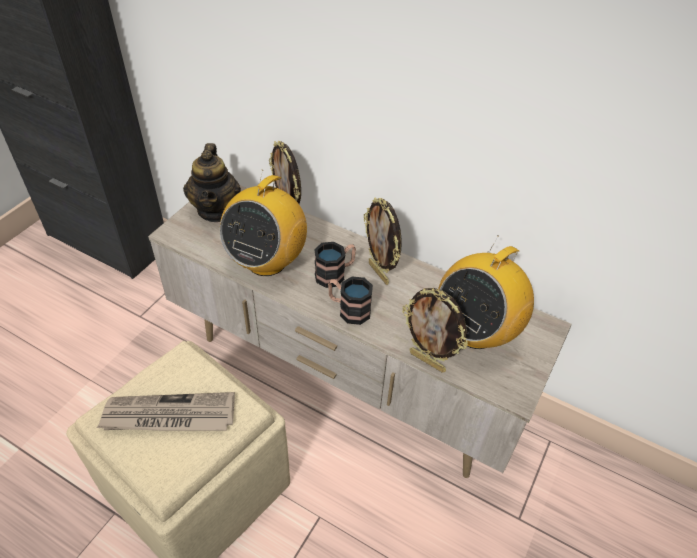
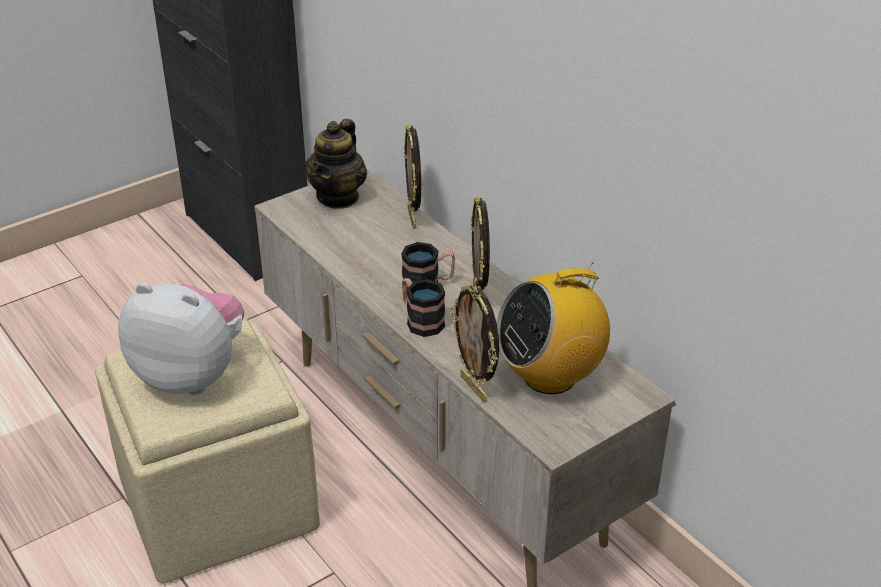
camera: 25 degrees right, 10 degrees down
(168, 416) = (192, 375): newspaper -> plush toy
(267, 261) = (362, 256): radio -> none

